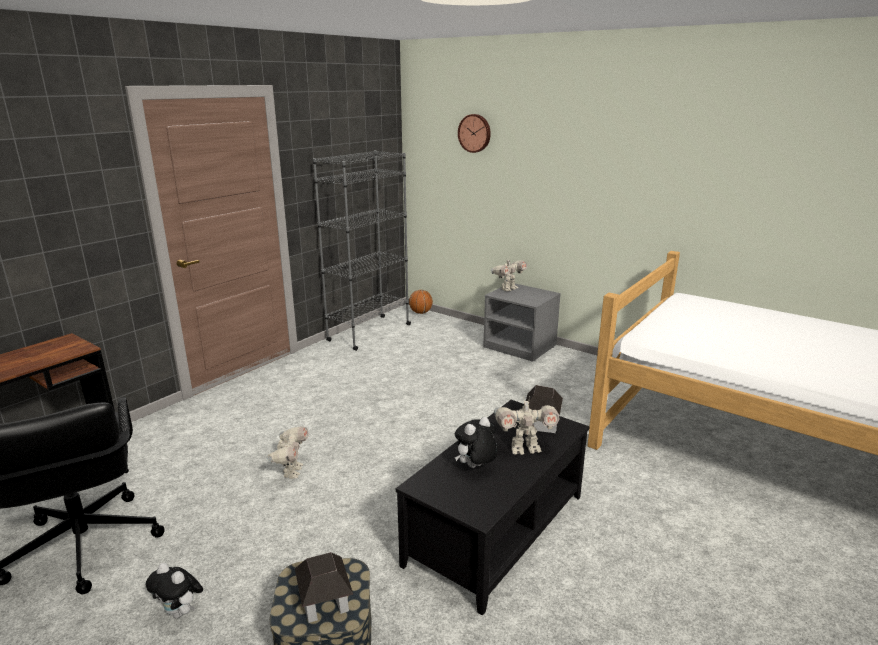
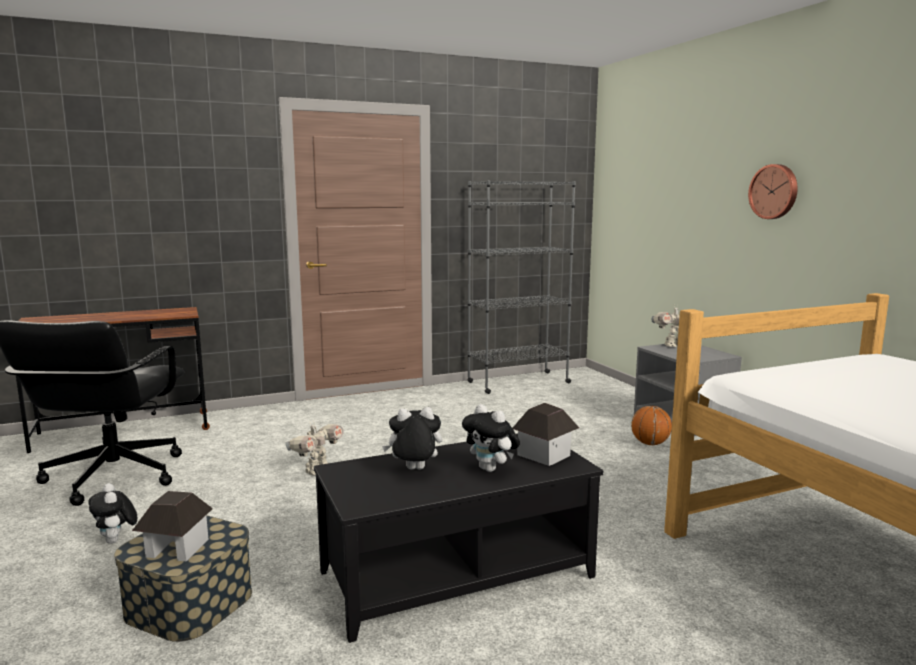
camera: 30 degrees right, 10 degrees down
(421, 312) = (594, 375): basketball -> basketball (650, 444)
(475, 133) = (659, 158): wall clock -> wall clock (774, 191)
(524, 448) = (491, 469): toy robot -> plush toy

